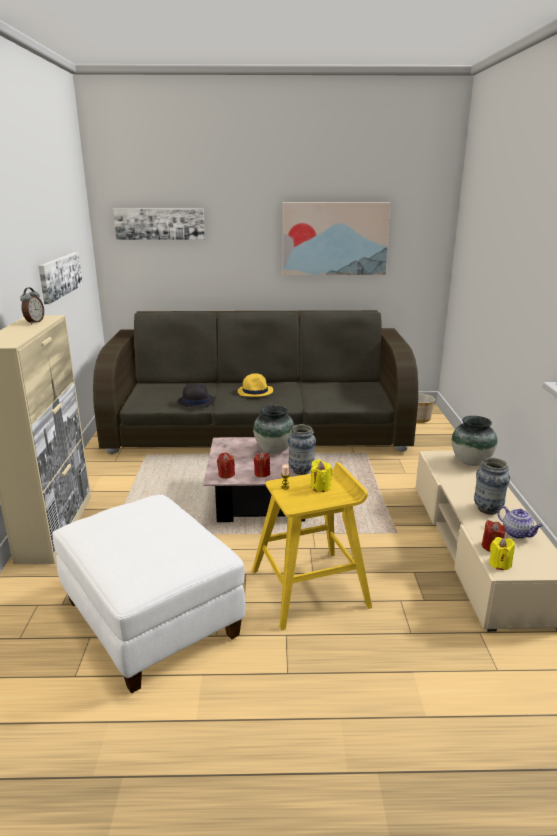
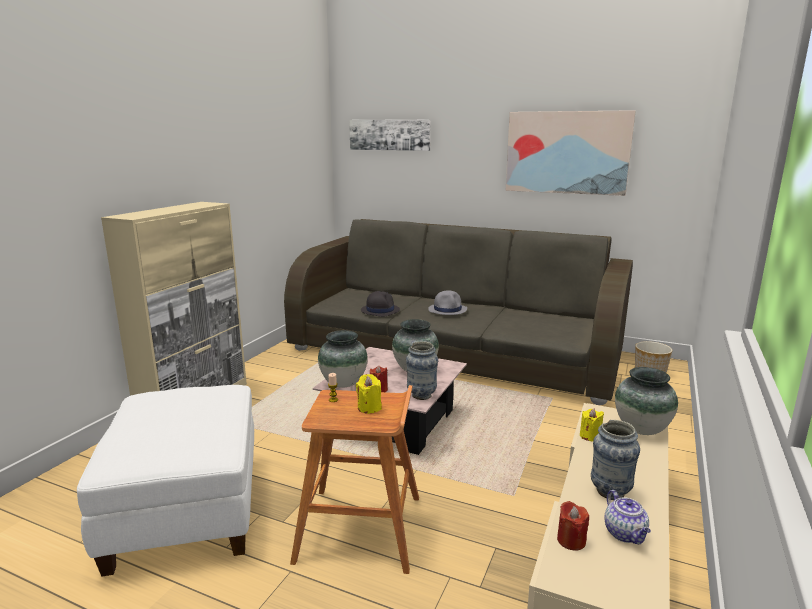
camera: 25 degrees right, 5 degrees down
(34, 322) = (192, 206): alarm clock -> none
(60, 276) = (269, 175): picture -> none
(226, 474) = (343, 383): red candle -> vase
(255, 391) = (448, 310): yellow hat -> grey hat
(311, 588) = (361, 528): yellow stool -> brown stool
(499, 564) = (561, 567): yellow candle -> yellow candle (590, 436)

